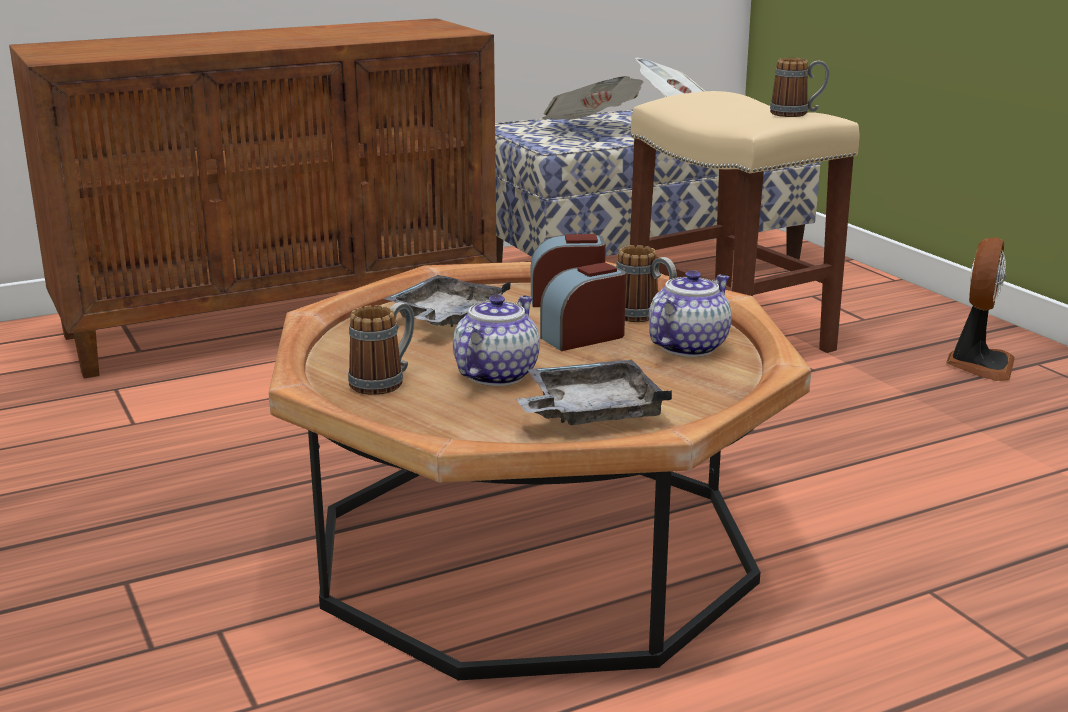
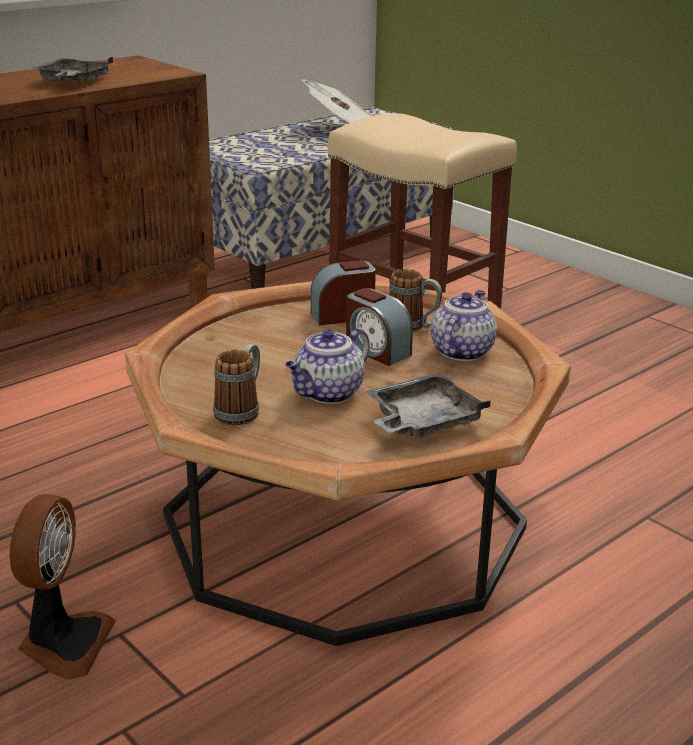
camera: 15 degrees left, 5 degrees up
(446, 318) = (256, 343): grey tray -> grey tray (73, 82)
(496, 374) = (328, 393): teapot -> teapot turned 150 degrees counterclockwise
(583, 337) = (376, 350): alarm clock -> alarm clock turned 90 degrees counterclockwise
(591, 128) = (275, 144): newspaper -> none
(797, 114) = (471, 135): mug -> none
(979, 364) = (607, 321): fan -> fan (63, 643)

